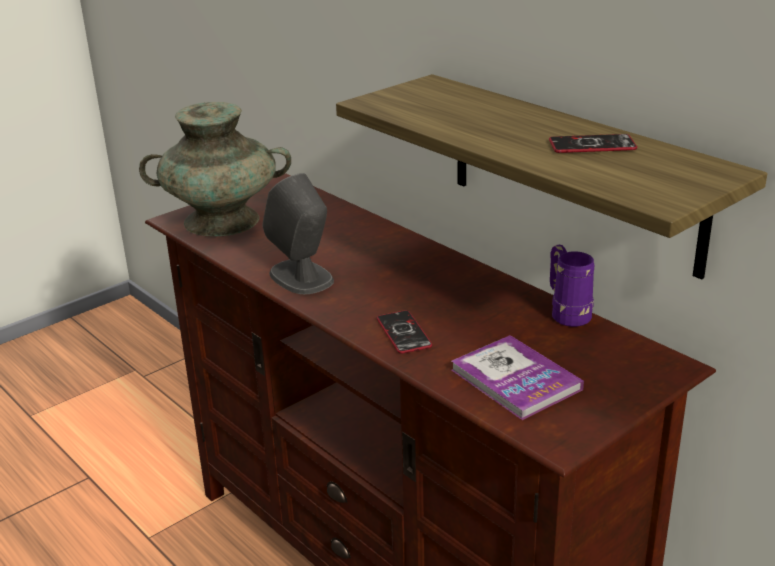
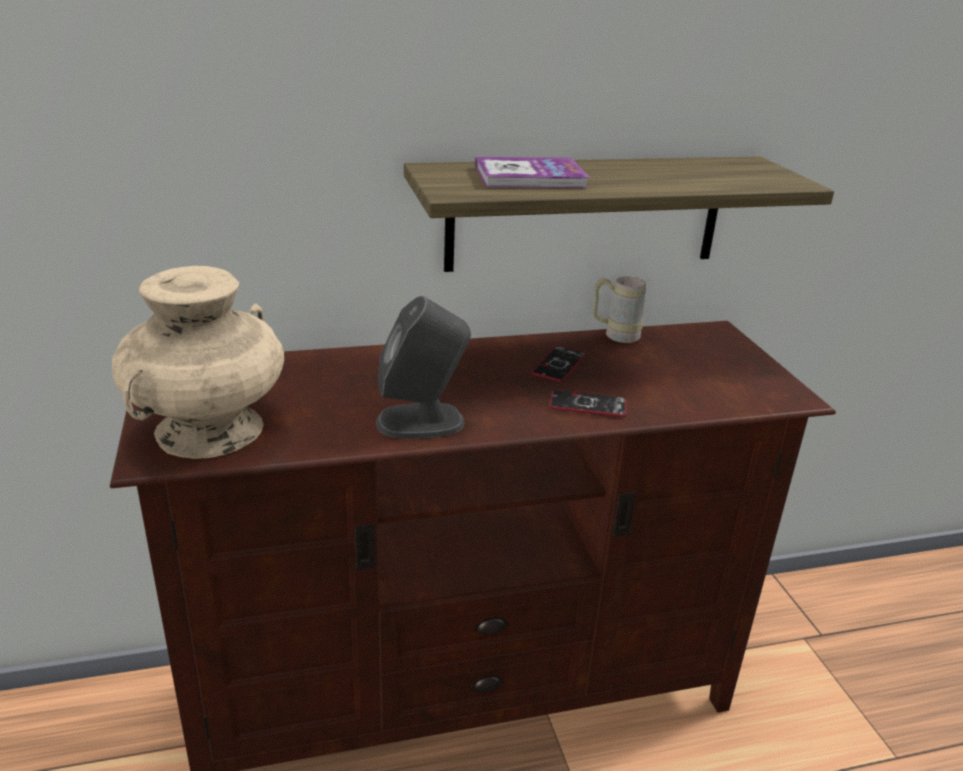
camera: 65 degrees left, 0 degrees up
(222, 221) = (210, 429): turquoise vase -> beige vase
(515, 379) = (701, 385): book -> book (530, 177)
(567, 313) = (615, 335): purple mug -> beige mug
(592, 145) = (667, 170): phone -> phone (559, 365)

